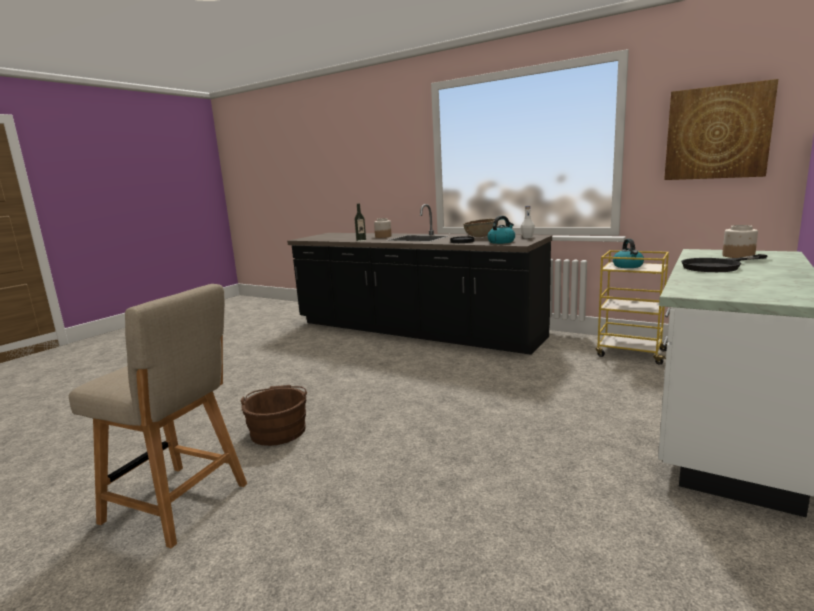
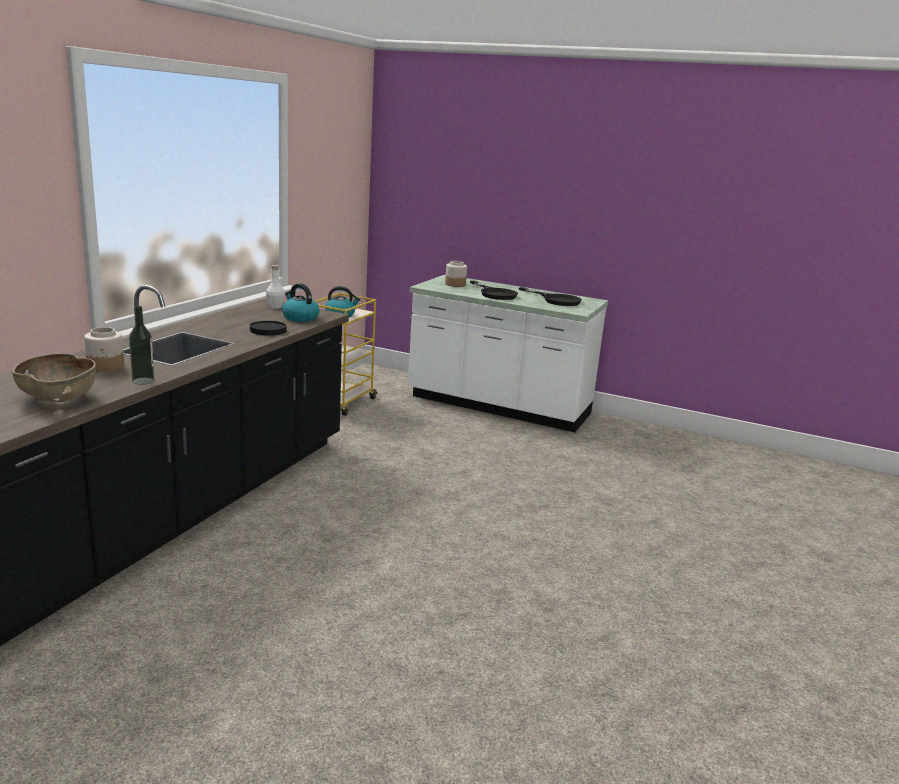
camera: 100 degrees left, 5 degrees up
(180, 504) = (713, 639): beige chair -> none
(279, 430) = (546, 602): brown bucket -> none
(481, 237) = (230, 320): brown bowl -> brown bowl (59, 398)
(717, 133) = (336, 174): picture -> none
(747, 285) = (556, 300): none -> black frying pan

